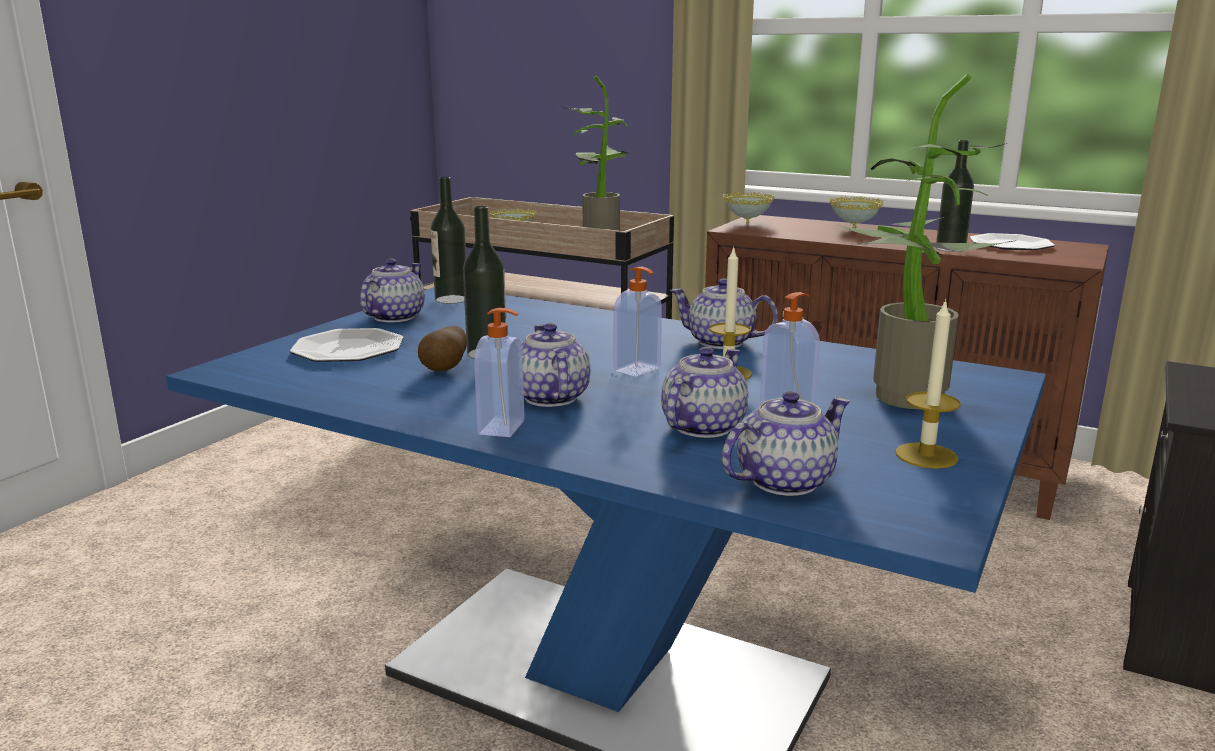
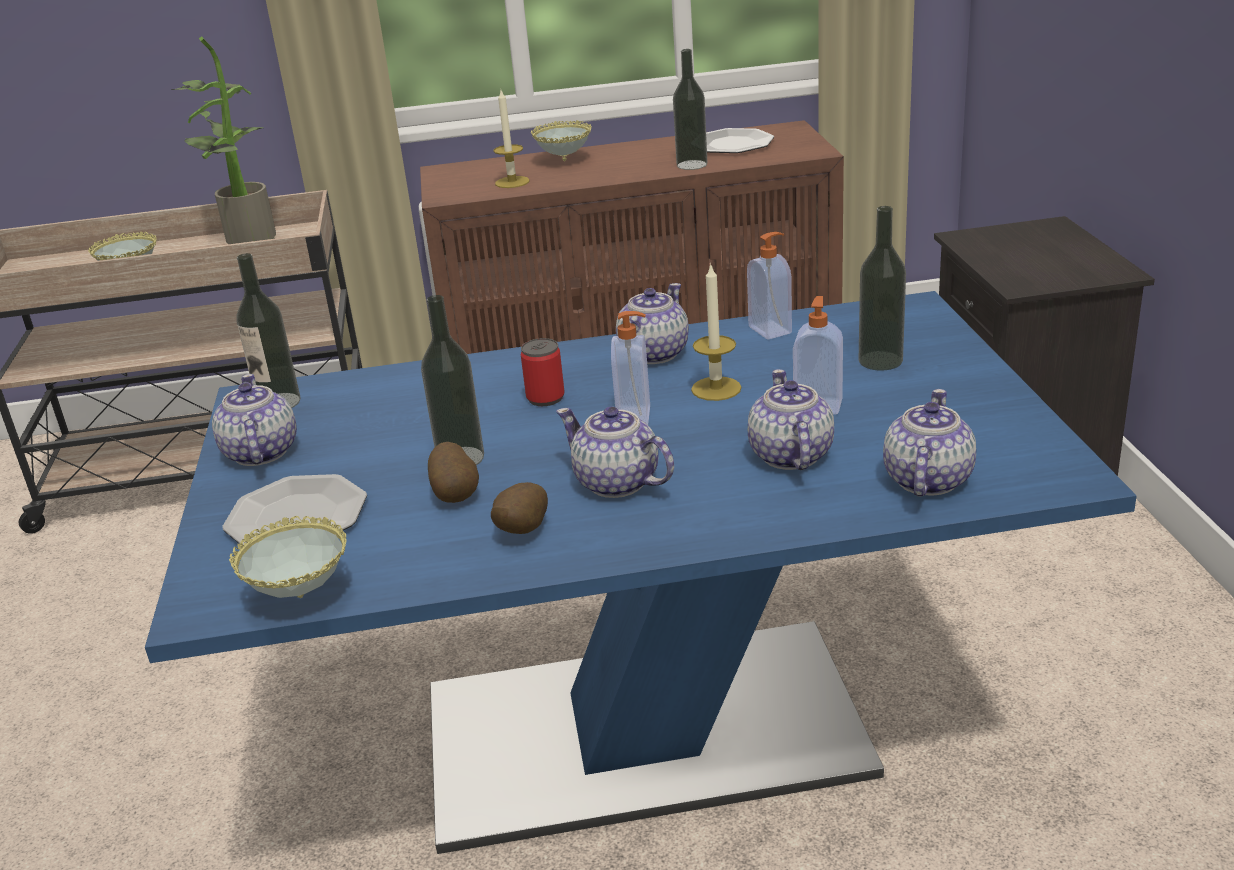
camera: 35 degrees left, 10 degrees up
(440, 399) = (520, 532): none -> potato
(503, 428) = (637, 534): soap dispenser -> soap dispenser (771, 330)
(601, 342) = (545, 398): none -> can
(721, 342) = (652, 354): teapot -> teapot turned 135 degrees clockwise
(747, 223) = (445, 183): bowl -> bowl (300, 597)
(899, 398) = (880, 361): potted plant -> bottle
(926, 455) = (976, 410): candle -> candle (512, 182)

